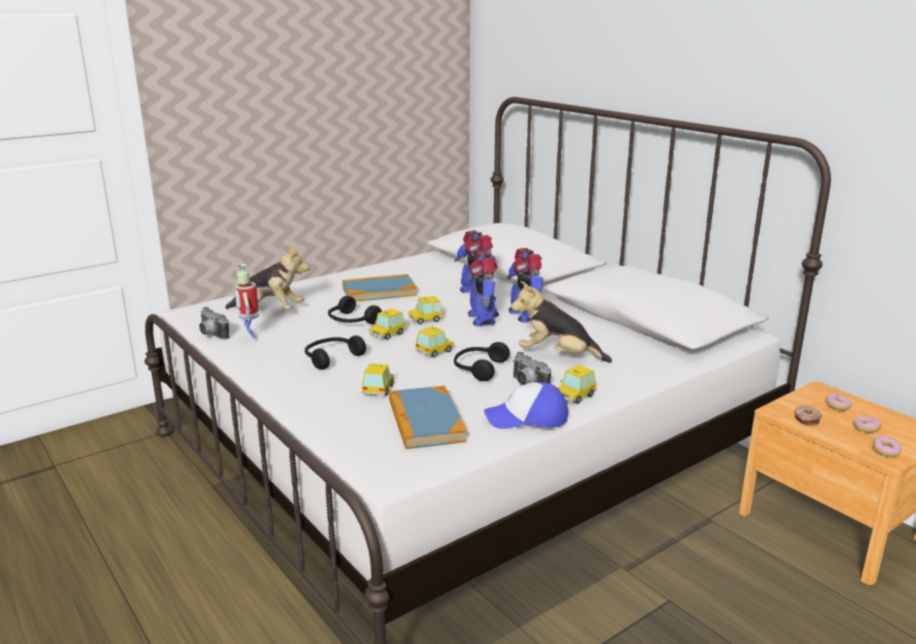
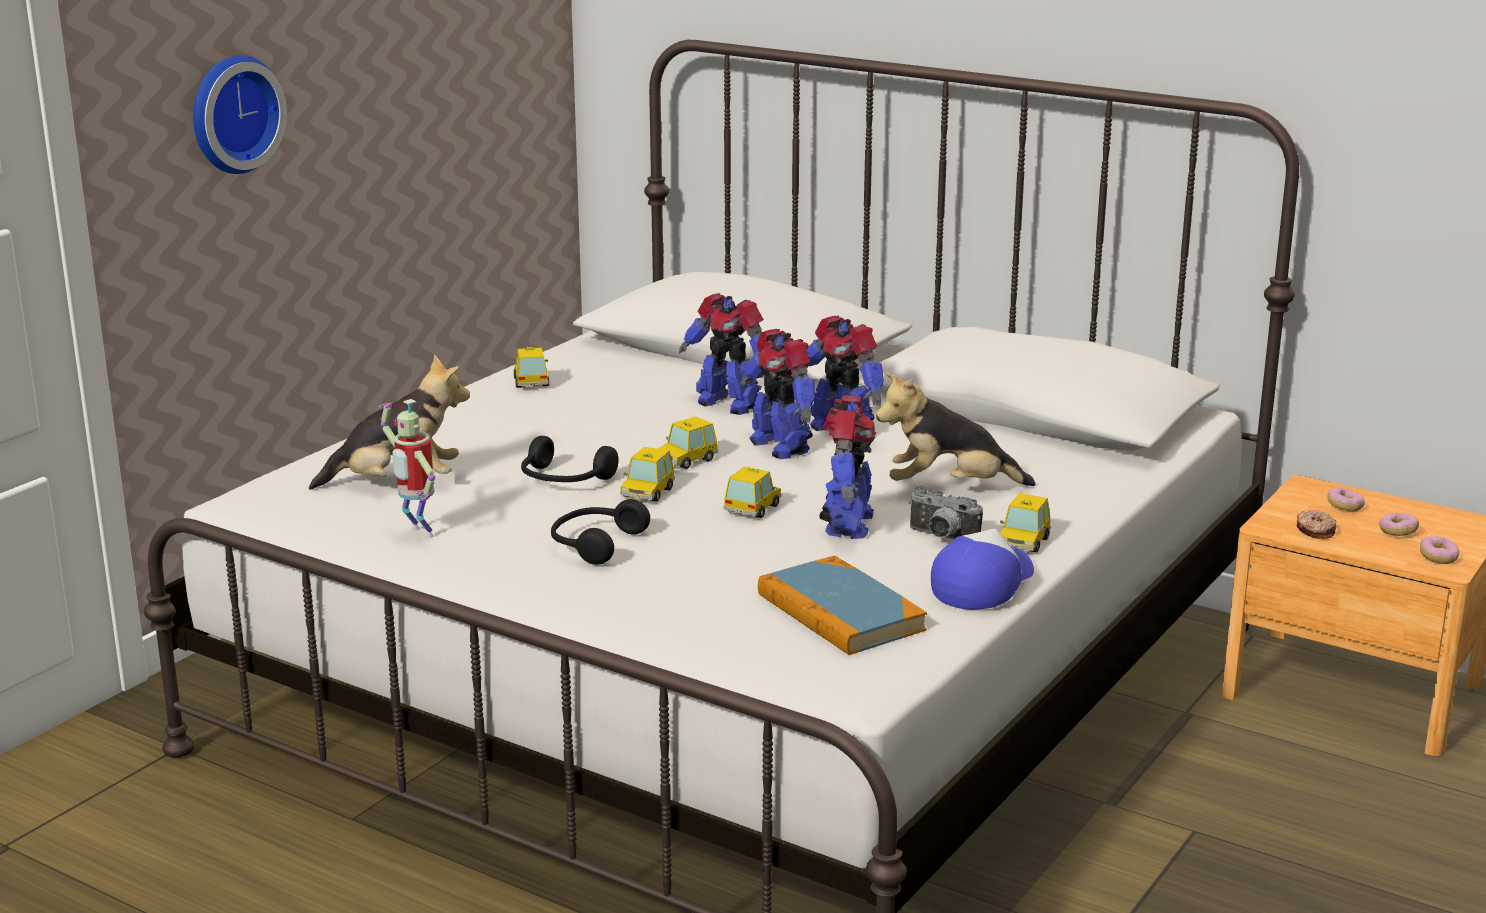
camera: 20 degrees left, 0 degrees up
(211, 335) = (339, 538): camera -> none
(242, 114) = (231, 113): none -> wall clock
(378, 389) = (722, 580): toy car -> toy car (531, 382)
(379, 291) = (558, 423): book -> none
(478, 368) = (846, 524): black headphones -> toy robot
(527, 418) = (982, 584): cap -> cap turned 150 degrees clockwise

